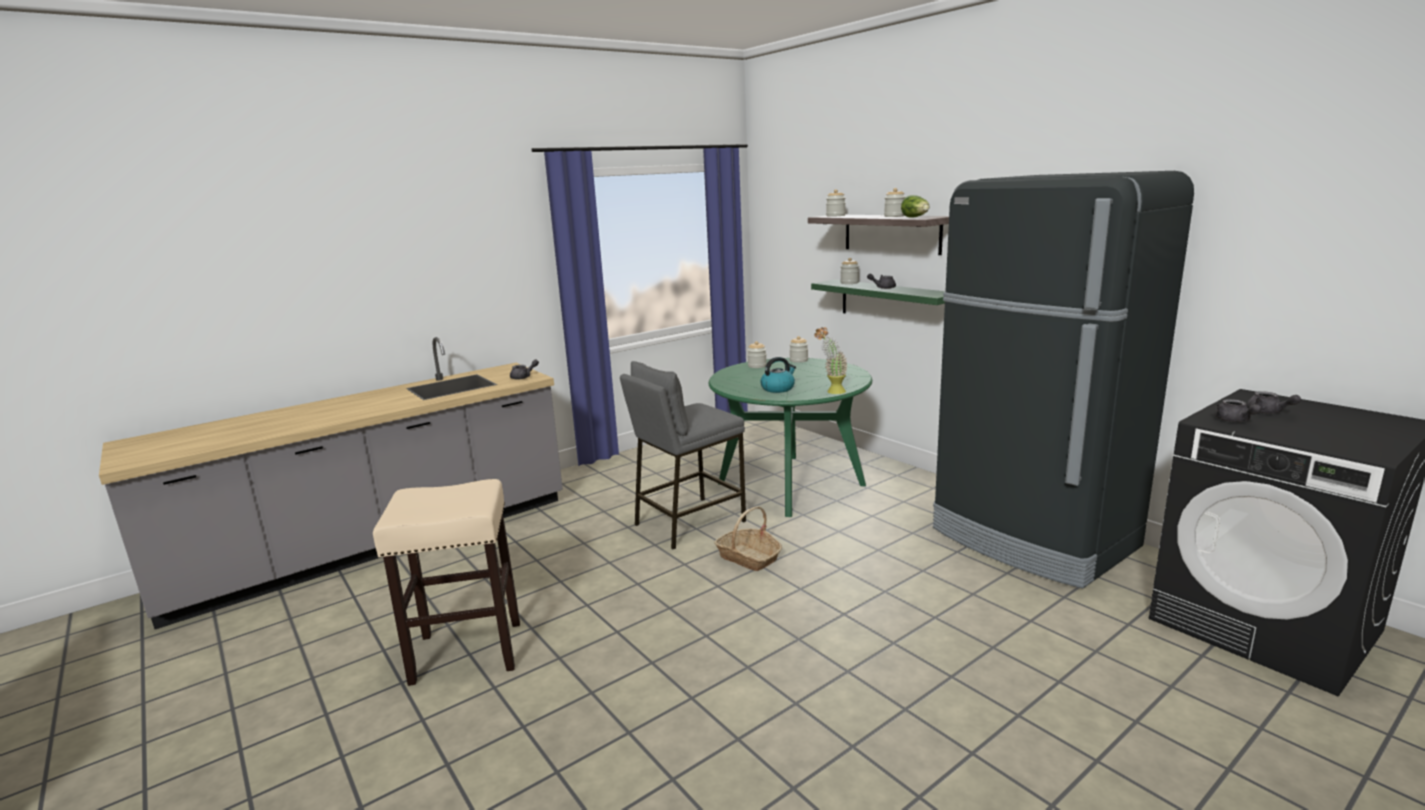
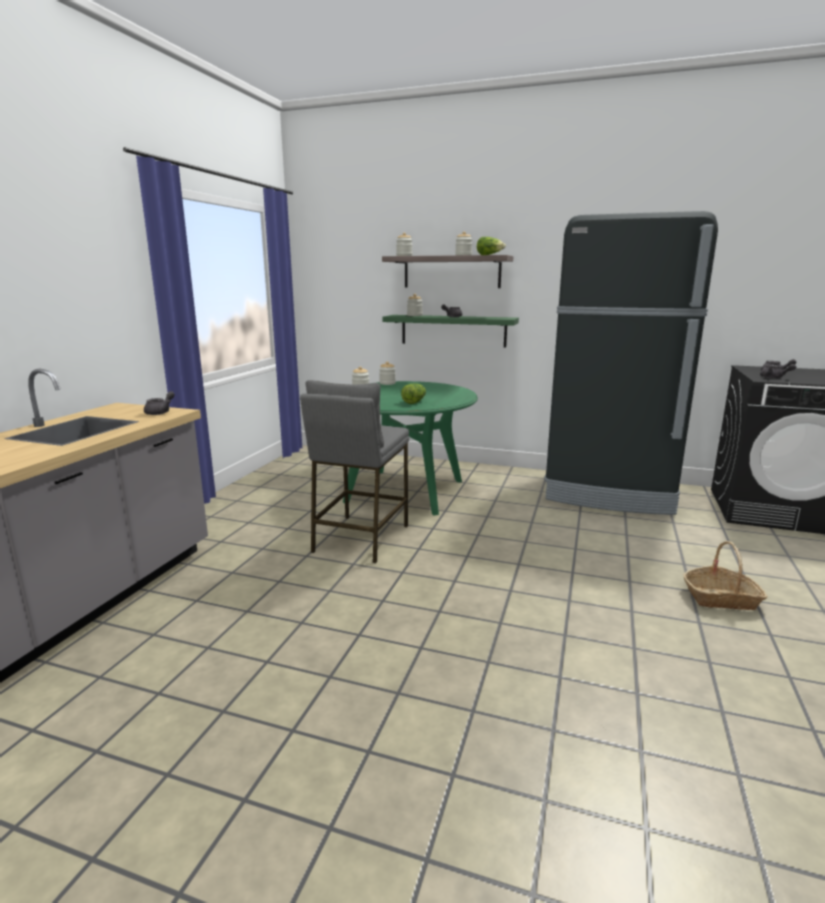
camera: 35 degrees left, 0 degrees up
(465, 653) = (286, 731): beige stool -> none
(748, 557) = (448, 552): basket -> basket (721, 598)
(778, 388) = (414, 402): kettle -> lettuce
(831, 392) = (461, 399): potted plant -> none

